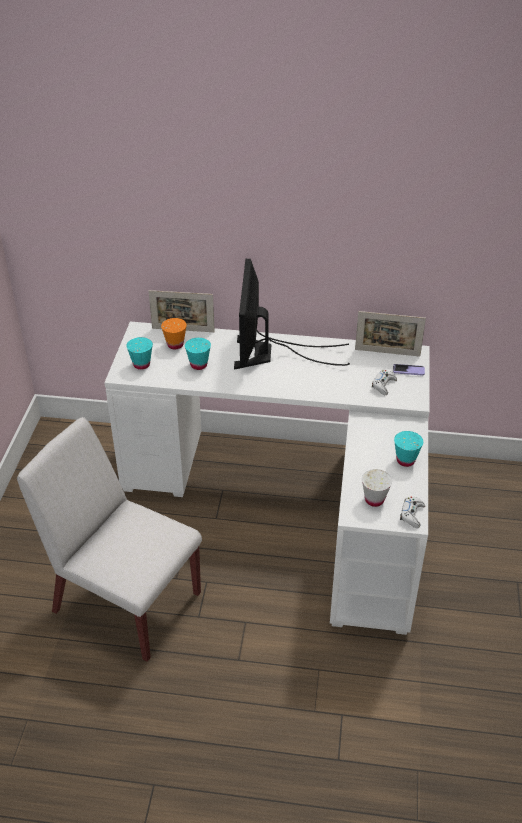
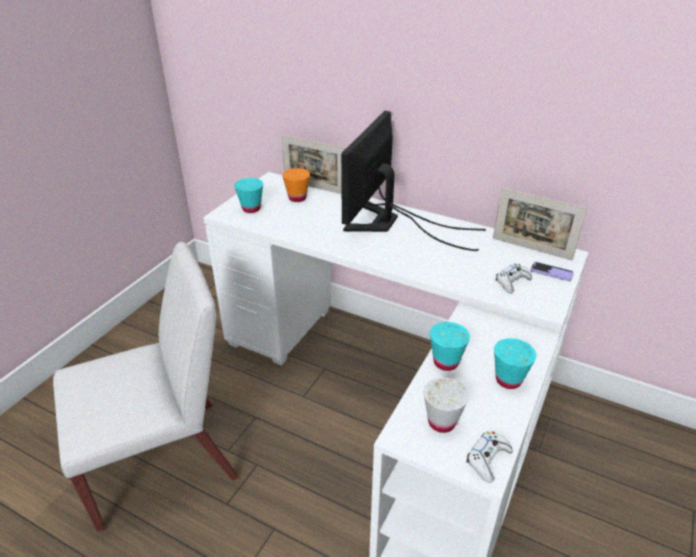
camera: 20 degrees right, 5 degrees down
(125, 601) = (162, 460): white chair -> white chair turned 105 degrees clockwise
(198, 365) = (308, 220): turquoise cup -> turquoise cup (446, 362)

